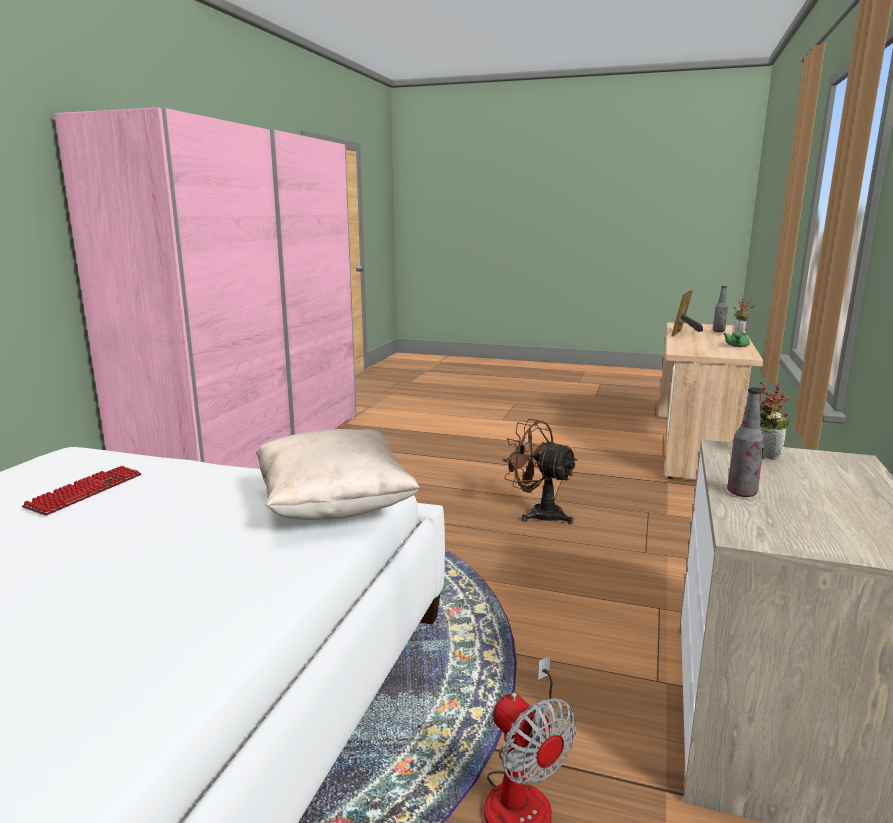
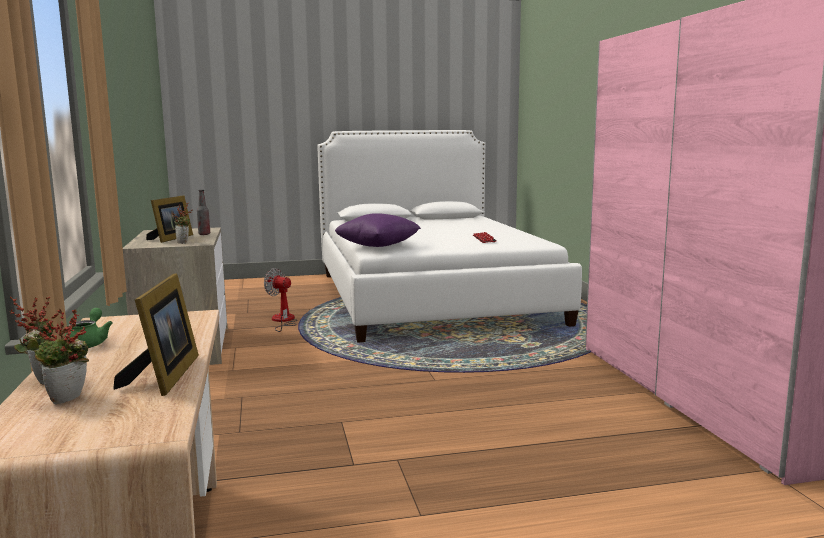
camera: 150 degrees right, 5 degrees down
(335, 507) = (377, 246): beige pillow -> purple pillow
(538, 513) = (346, 406): brown fan -> none
(718, 331) = (68, 400): bottle -> potted plant
(811, 482) = (170, 238): none -> picture frame

